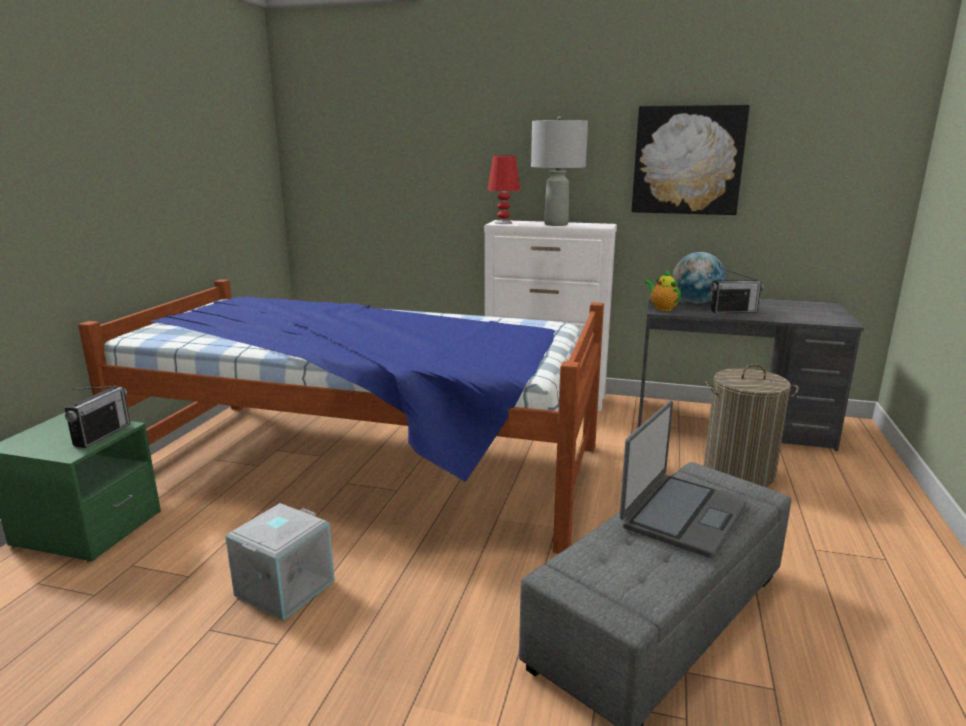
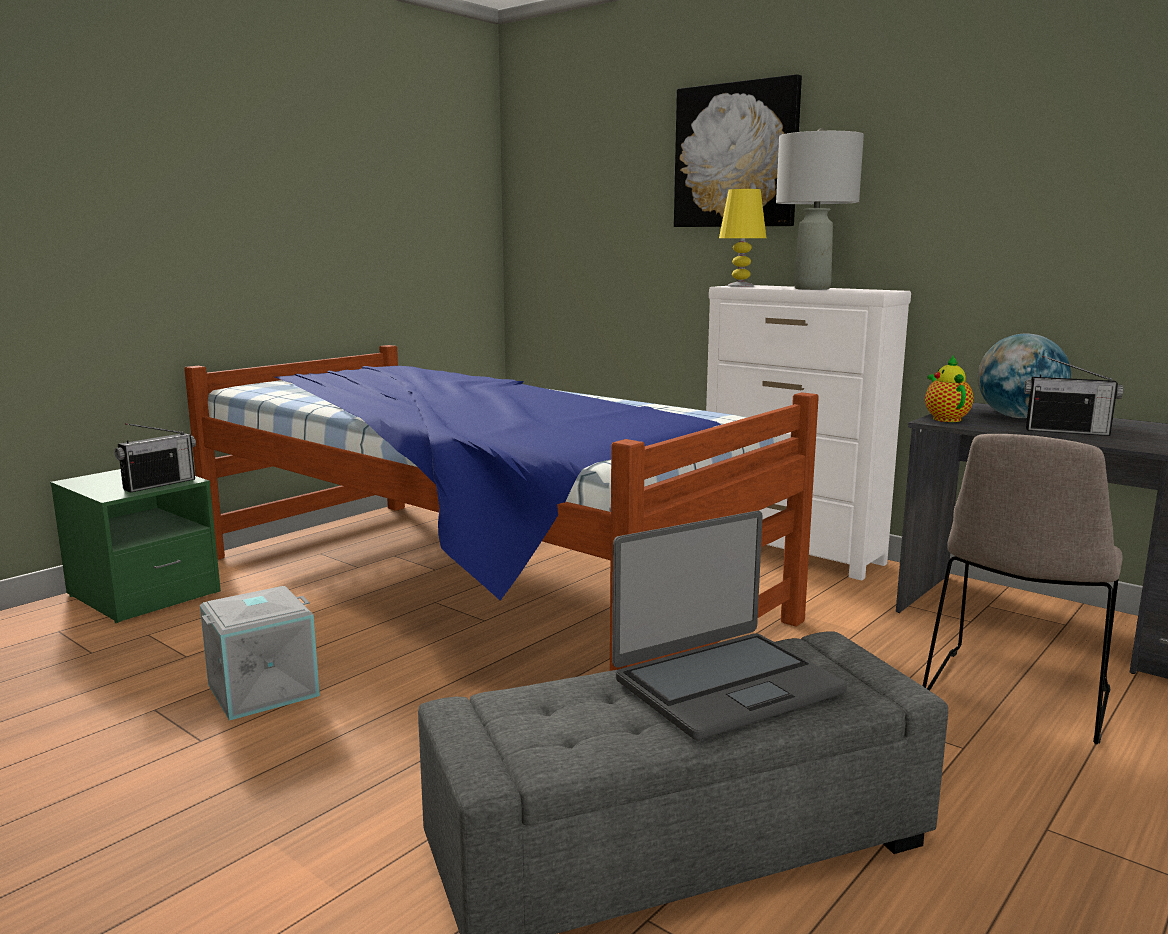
camera: 25 degrees right, 5 degrees down
(503, 223) = (740, 286): red table lamp -> yellow table lamp
(687, 160) = (1029, 189): picture -> picture (736, 156)
(738, 472) = (1015, 697): laundry basket -> beige chair

